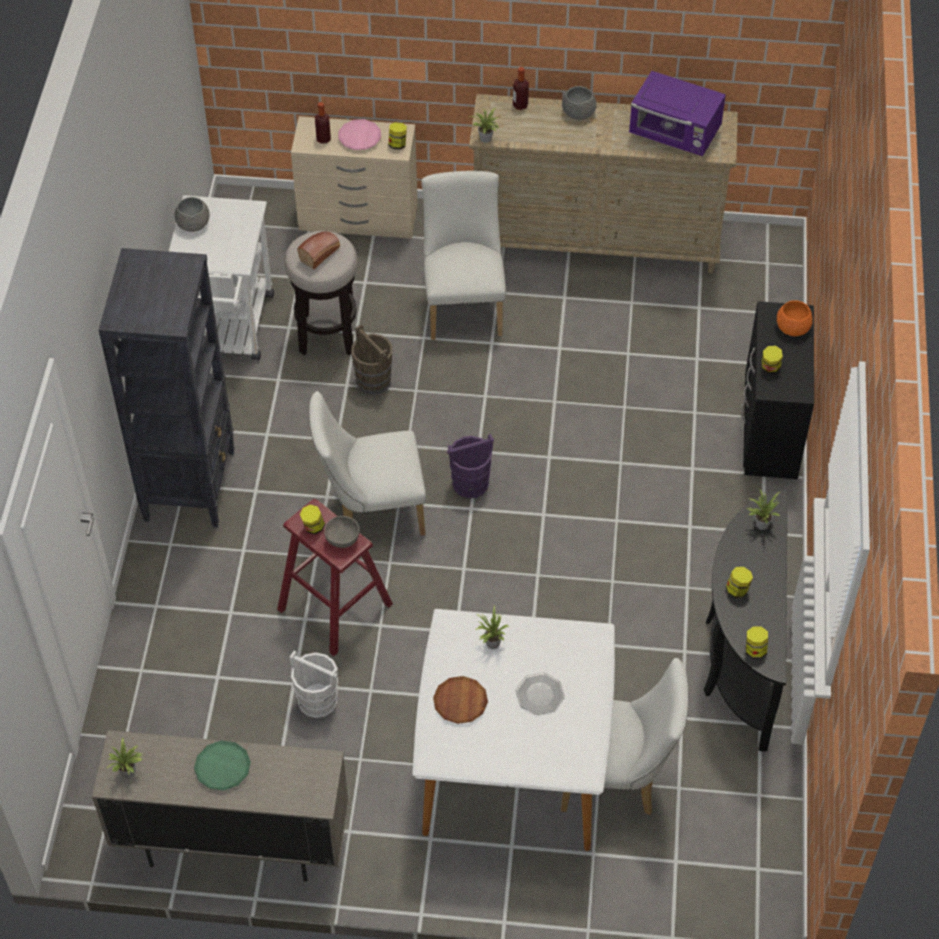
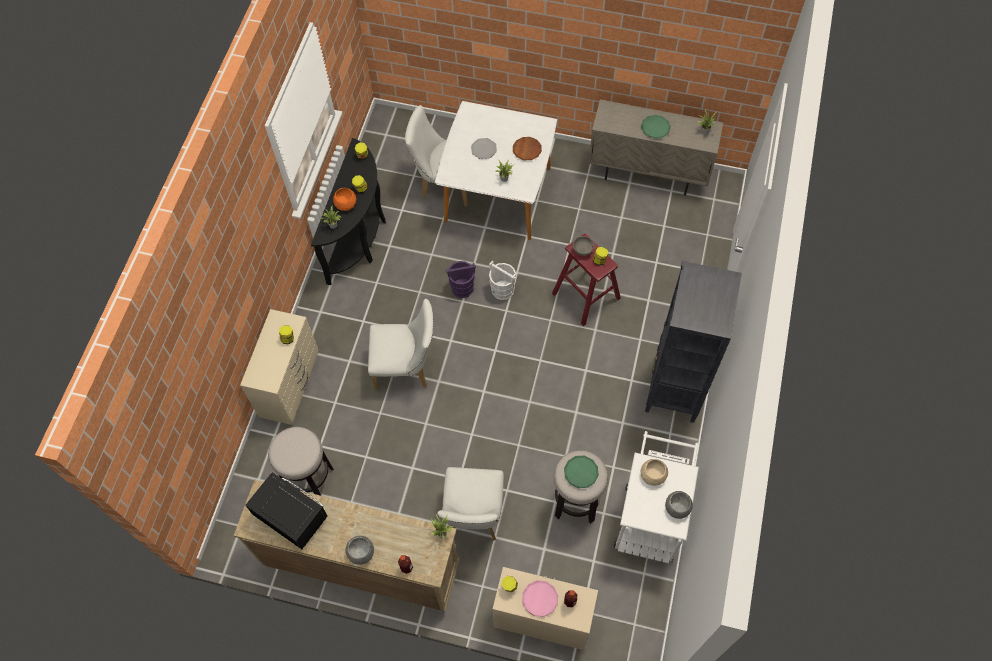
camera: 170 degrees left, 10 degrees up
(225, 252) = (652, 475): none -> beige bowl
(318, 701) = (599, 242): white bucket -> white bucket (502, 290)
(320, 253) = (581, 472): bread -> green plate
(371, 511) = (558, 356): white chair -> white chair (406, 367)
(373, 380) = (546, 457): brown bucket -> none
(470, 483) = (493, 368): purple bucket -> purple bucket (462, 288)
(675, 135) = (291, 516): purple microwave -> black microwave
(696, 320) = (310, 479): none -> stool
(769, 428) = (290, 384): black dresser -> beige dresser
(792, 327) = (261, 368): orange bowl -> orange bowl (346, 203)

